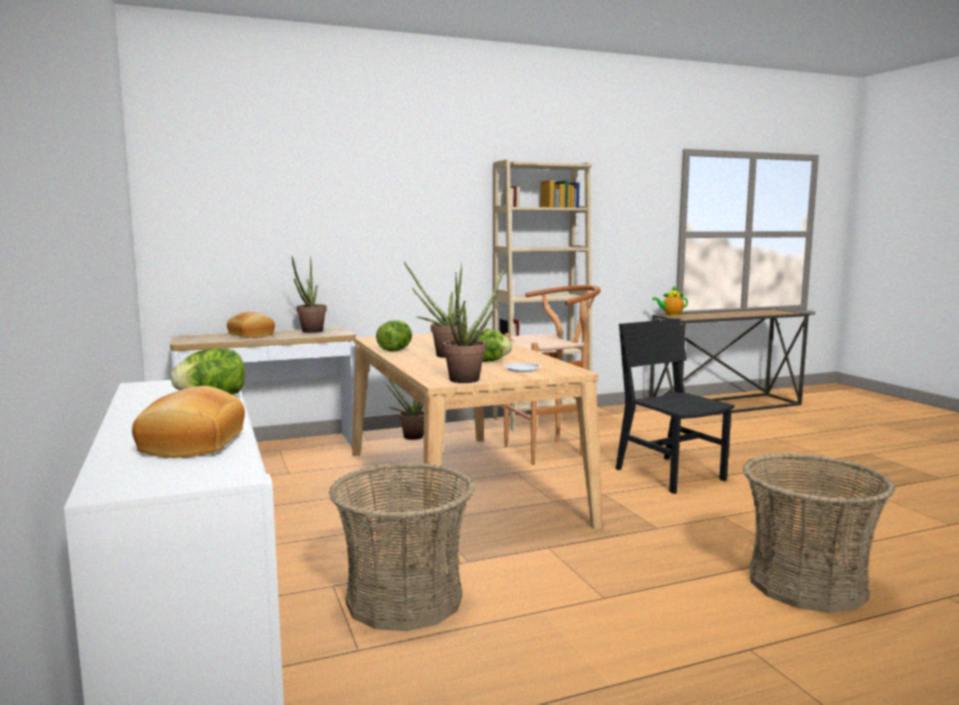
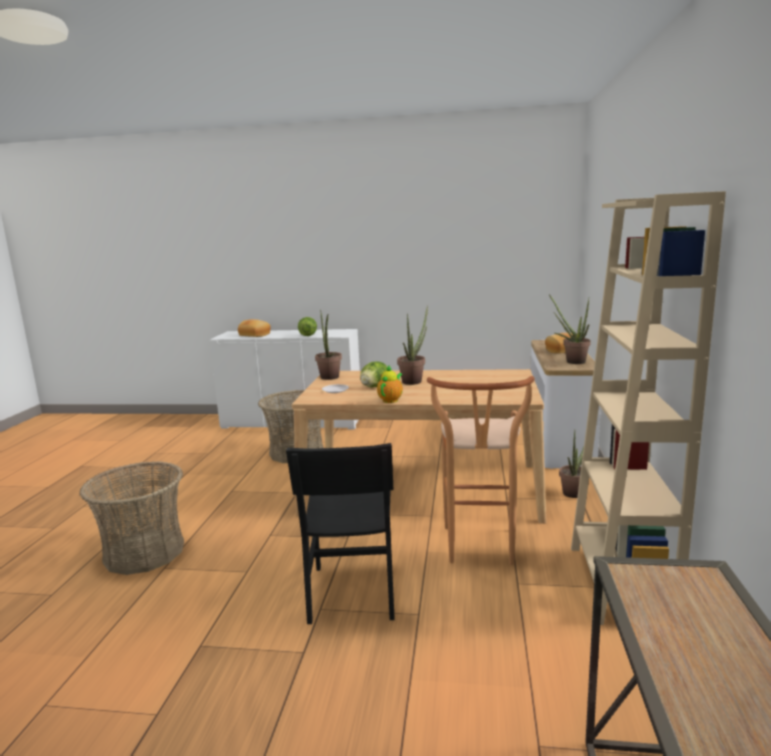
camera: 120 degrees right, 5 degrees up
(395, 350) = (449, 373): lettuce -> none
(670, 474) = (352, 591): black chair -> black chair turned 90 degrees clockwise
(671, 314) = (709, 580): teapot -> teapot (391, 400)

